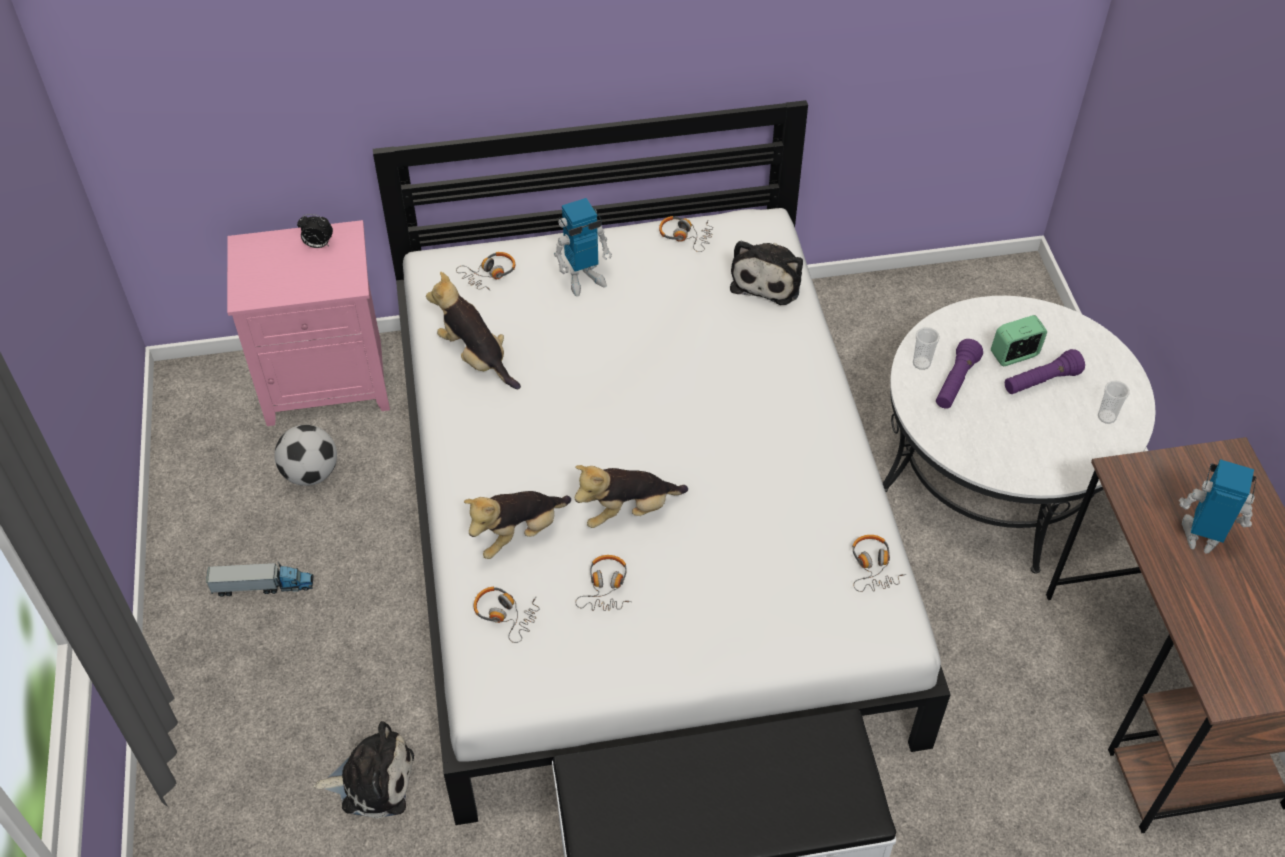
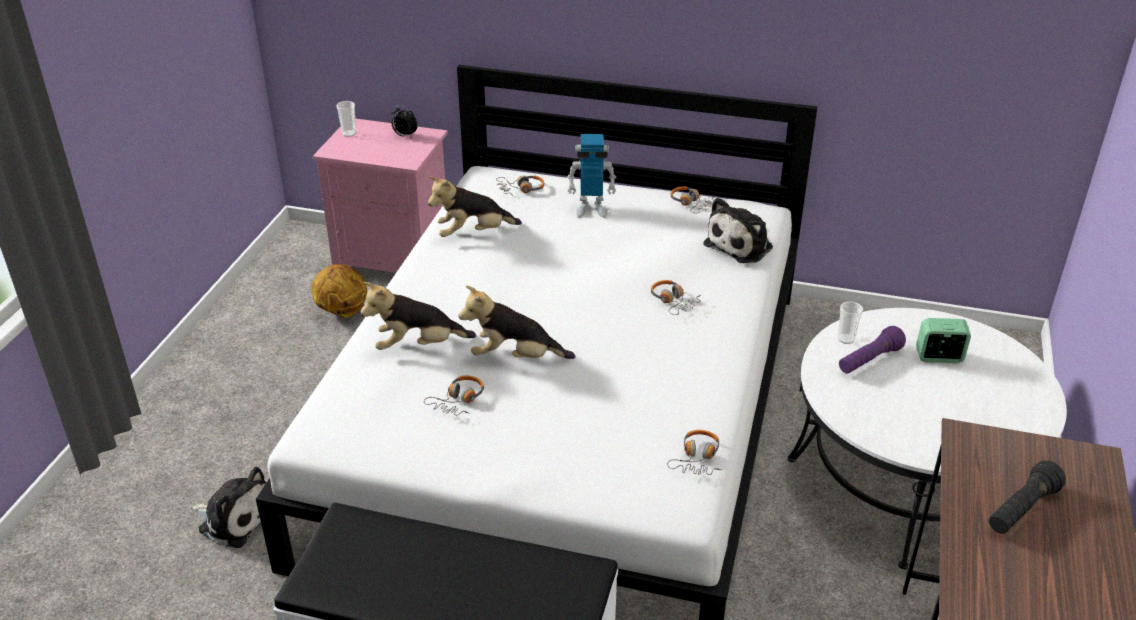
camera: 25 degrees right, 15 degrees down
(263, 586) = (256, 368): toy truck -> none
(311, 473) = (342, 312): football -> basketball
(476, 357) = (473, 233): plush toy -> plush toy turned 90 degrees counterclockwise
(505, 615) = (366, 392): headphones -> headphones (673, 301)
(1040, 382) = (953, 382): purple flashlight -> none
(1106, 417) = (1005, 425): cup -> cup (349, 133)
(1201, 538) = (1021, 510): toy robot -> black flashlight

